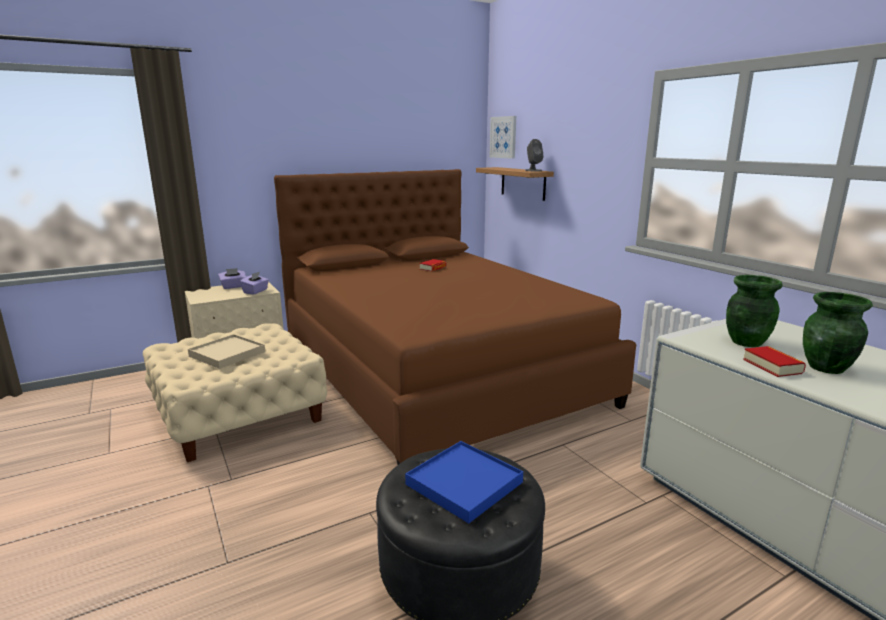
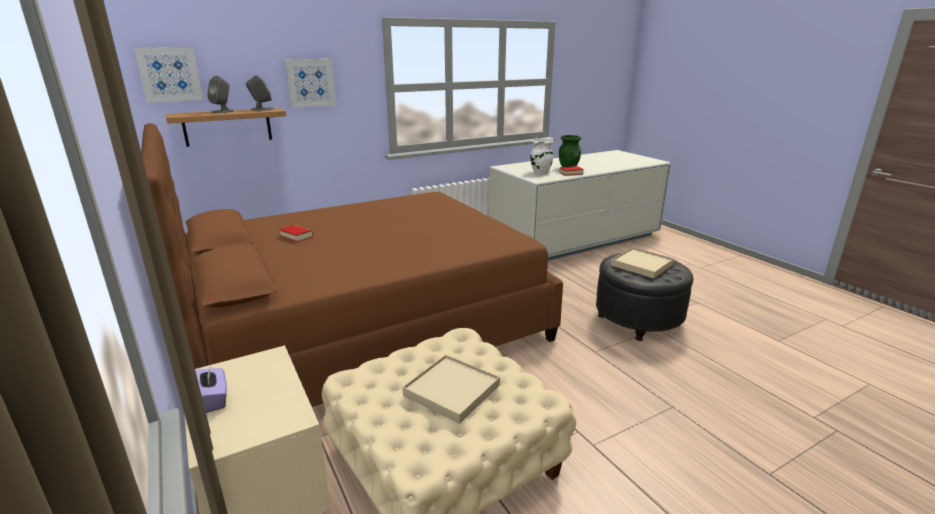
camera: 90 degrees left, 5 degrees up
(256, 291) = (267, 367): purple tissue box -> none
(464, 483) = (642, 265): blue tray -> beige tray
(513, 169) = (223, 111): none -> grey speaker
(578, 149) = (310, 82): none -> picture
(745, 342) = (540, 172): green vase -> white vase

